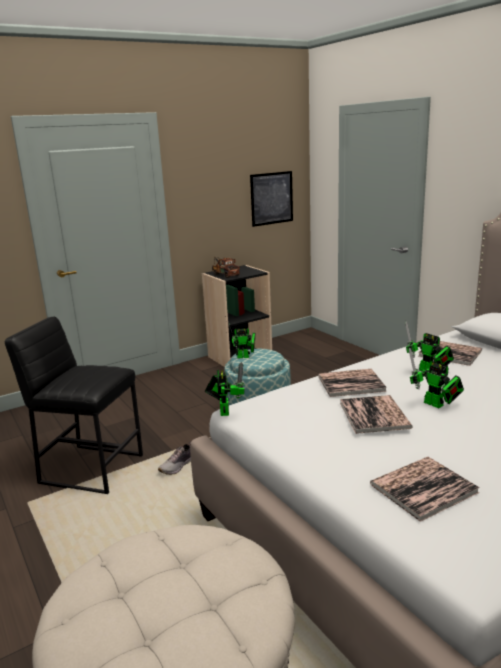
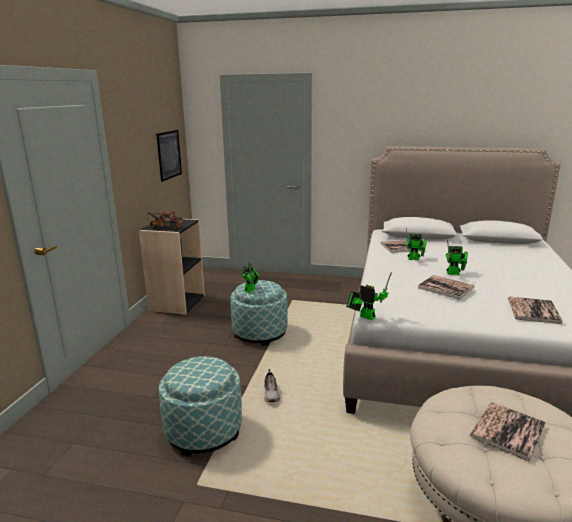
camera: 45 degrees left, 0 degrees up
(90, 468) = (203, 431): black chair -> ottoman
(351, 383) = (397, 276): book -> book (507, 431)

